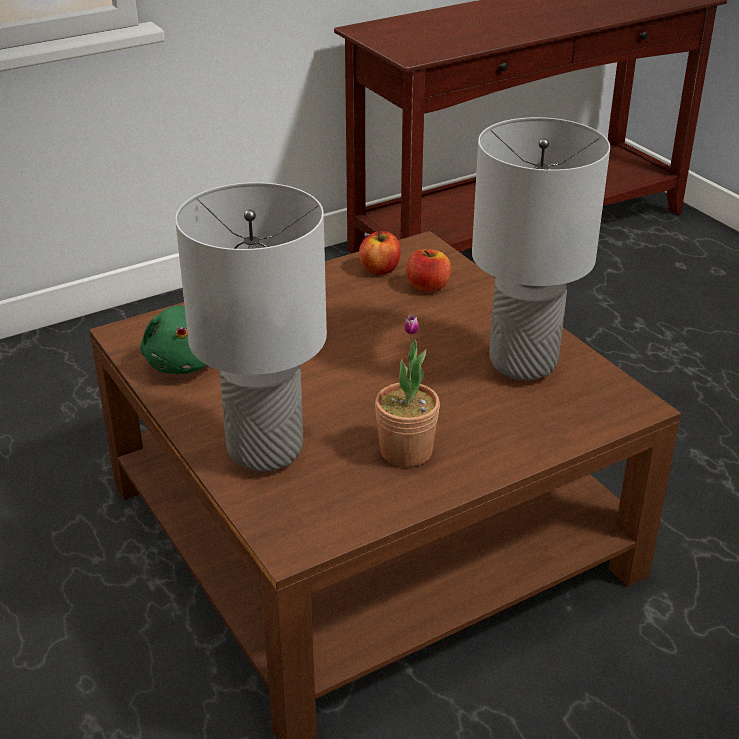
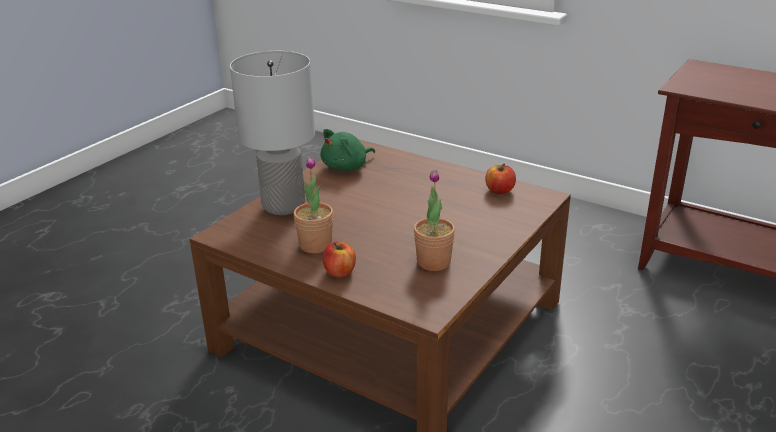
camera: 65 degrees right, 5 degrees down
(428, 286) = (497, 210): apple -> apple (340, 272)
(522, 368) = (433, 262): grey table lamp -> potted plant

